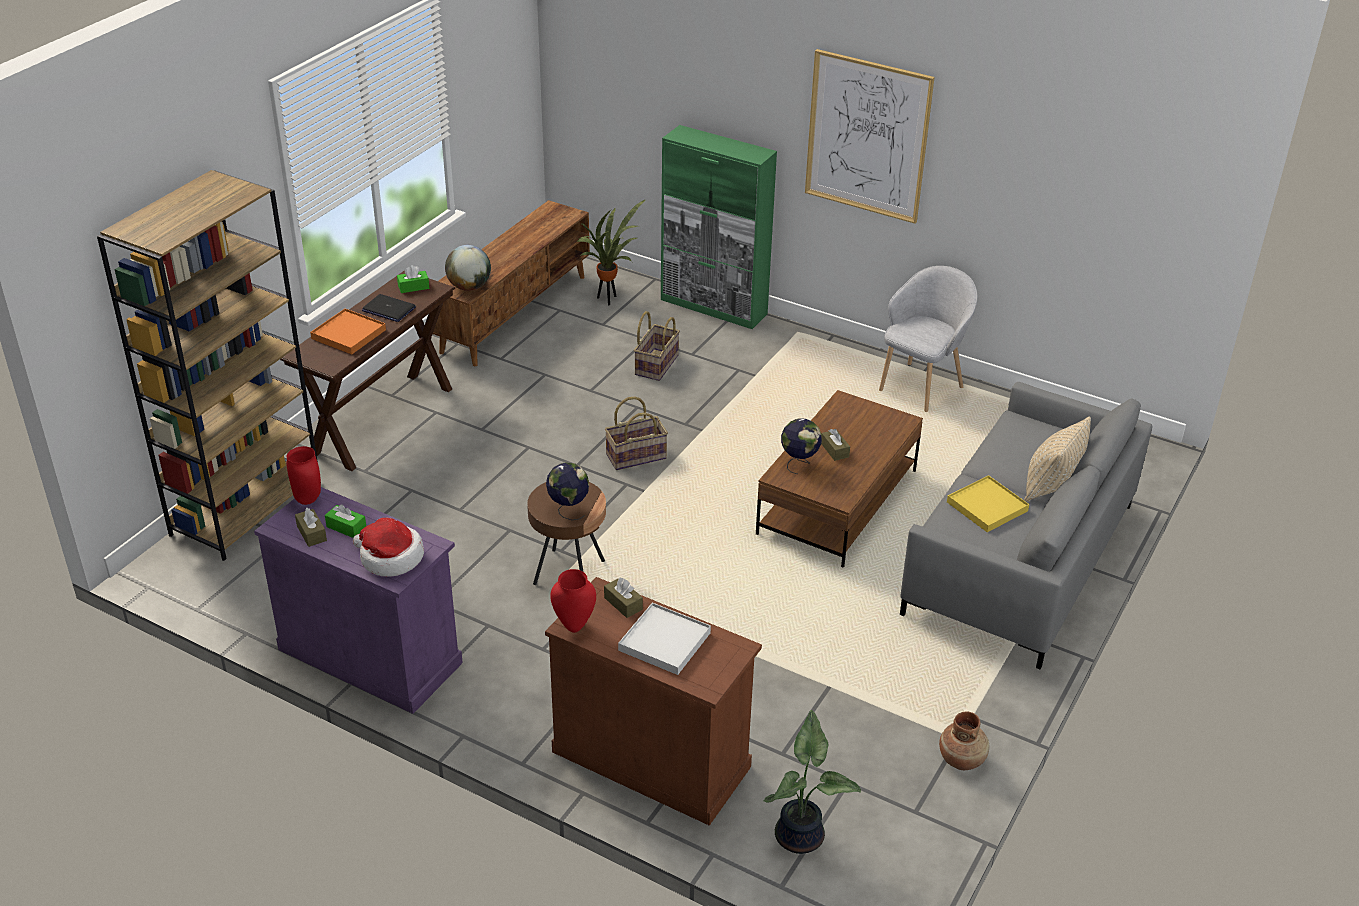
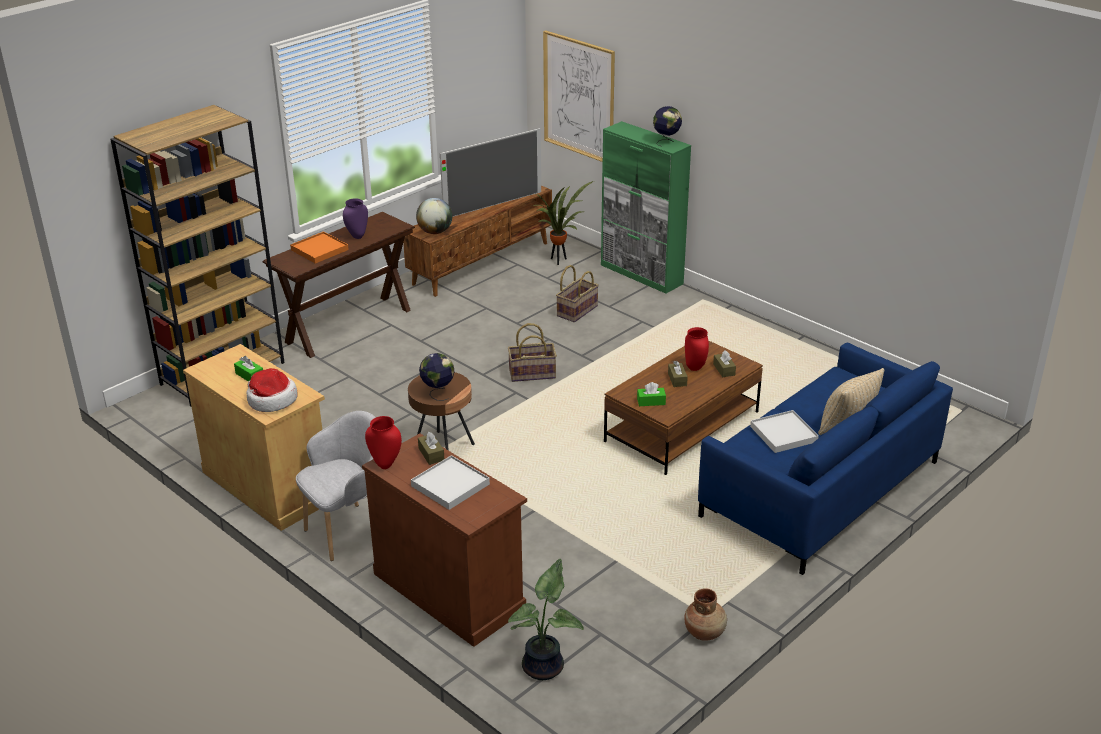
camera: 15 degrees right, 5 degrees down
(309, 500) = (232, 354): red vase -> red vase (695, 368)
(311, 533) = (222, 376): brown tissue box -> brown tissue box (724, 369)
(370, 655) = (267, 486): purple cabinet -> beige cabinet
(388, 309) = (357, 236): laptop -> purple vase
(413, 287) = (383, 223): green tissue box -> green tissue box (651, 401)
(526, 241) = (493, 205): none -> television
(799, 463) = (643, 385): globe -> globe (666, 142)
(867, 136) = (758, 134): picture -> picture (579, 97)
(921, 386) = (790, 350): grey armchair -> grey armchair (349, 531)
(987, 507) = (783, 434): yellow tray -> white tray
(1018, 558) = (819, 488): grey sofa -> blue sofa

